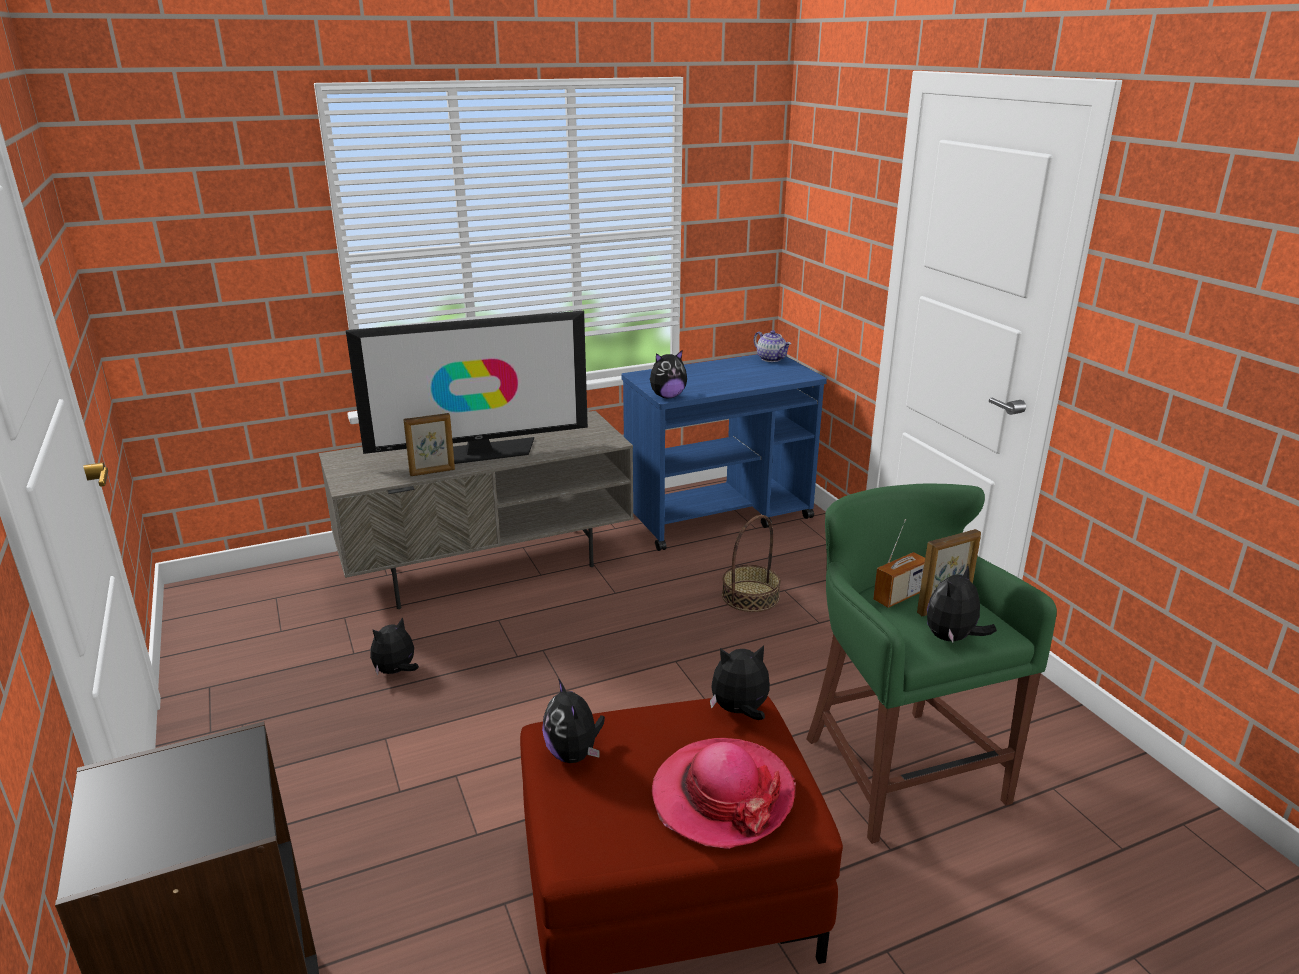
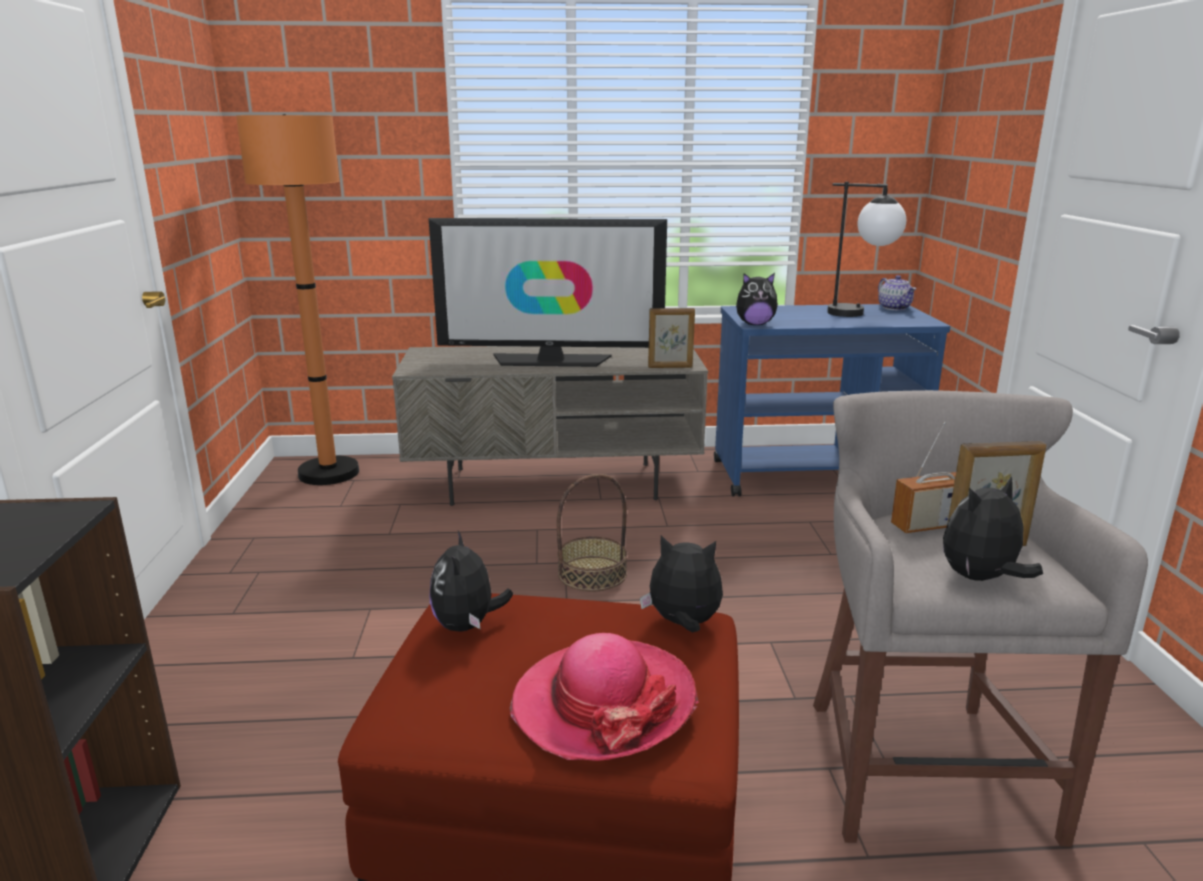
camera: 20 degrees right, 5 degrees down
(242, 594) = (329, 473): none -> orange floor lamp
(396, 671) = (416, 555): plush toy -> none
(432, 472) = (495, 369): picture frame -> picture frame (670, 367)
(748, 371) = (860, 314): none -> table lamp
(750, 596) = (814, 552): basket -> basket (592, 573)
(897, 767) = (920, 762): green stool -> grey stool

